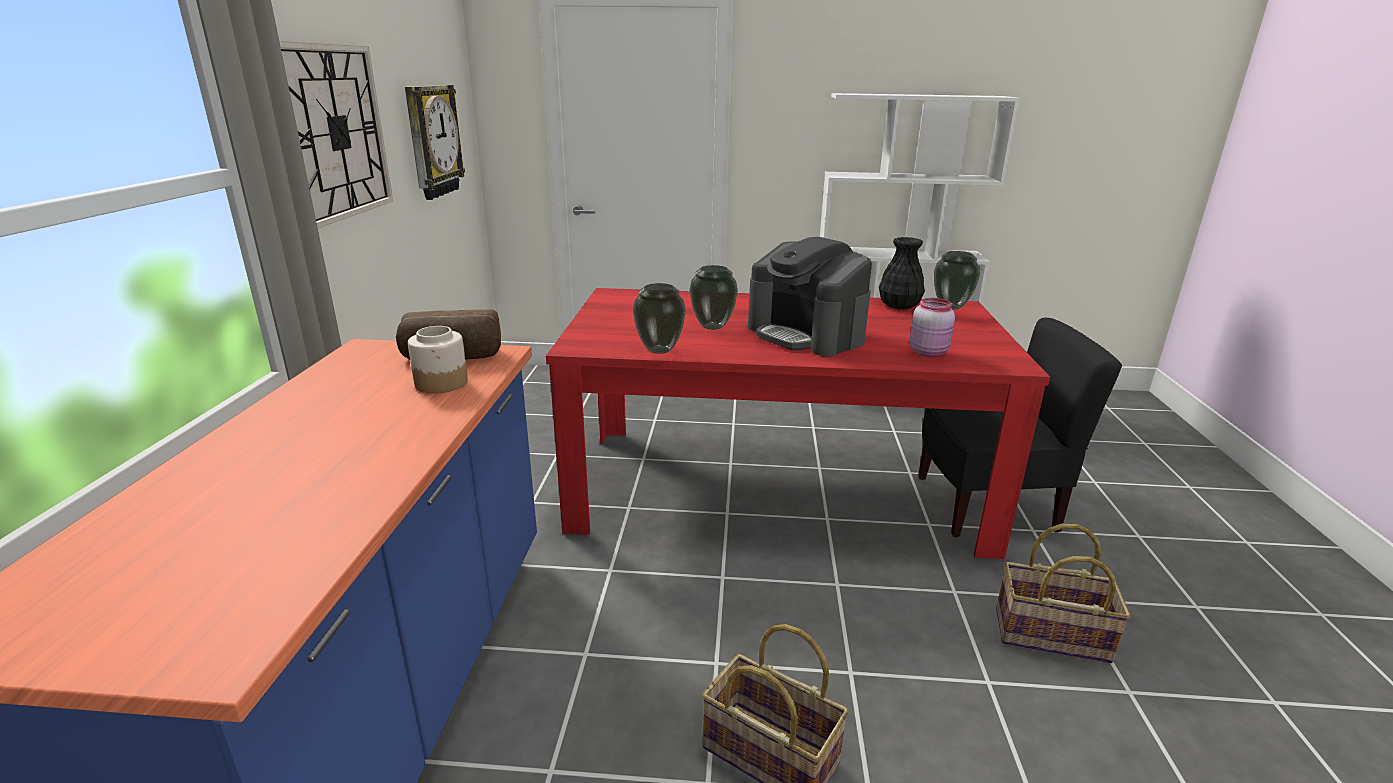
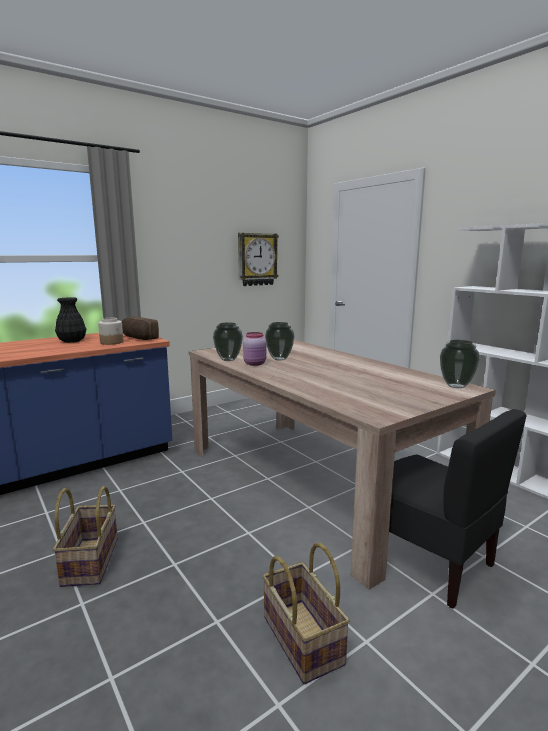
camera: 50 degrees right, 10 degrees down
(336, 132) = (178, 248): wall clock -> none
(776, 487) = (314, 481): red dining table -> beige dining table
(806, 334) = (310, 372): coffee machine -> none
(899, 306) = (418, 377): black vase -> black vase (71, 341)
(929, 352) = (346, 396): pink jar -> pink jar (255, 364)

